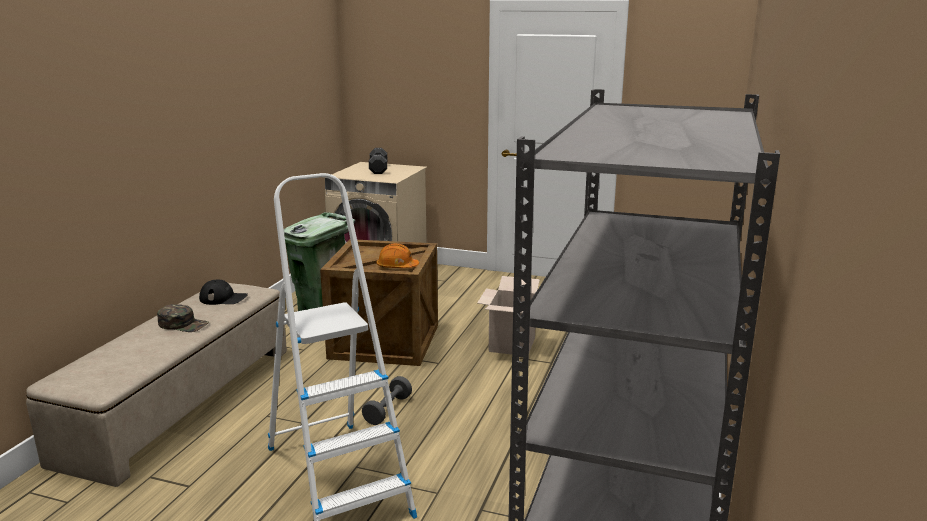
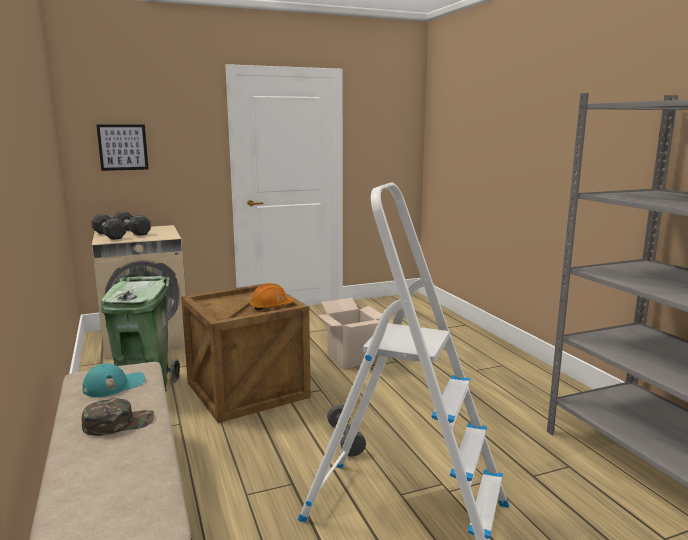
camera: 40 degrees left, 5 degrees down
(223, 298) = (114, 385): black cap -> turquoise cap
(355, 170) = (109, 235): none -> black dumbbell
(389, 85) = (123, 147): none -> picture

